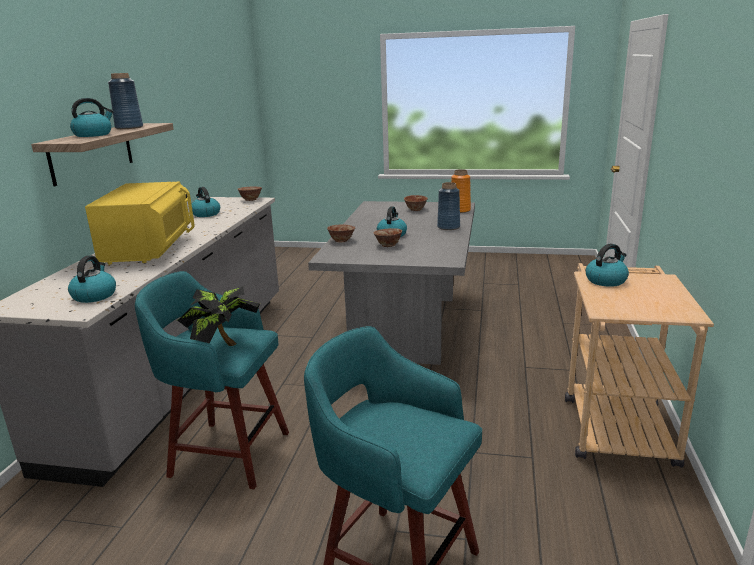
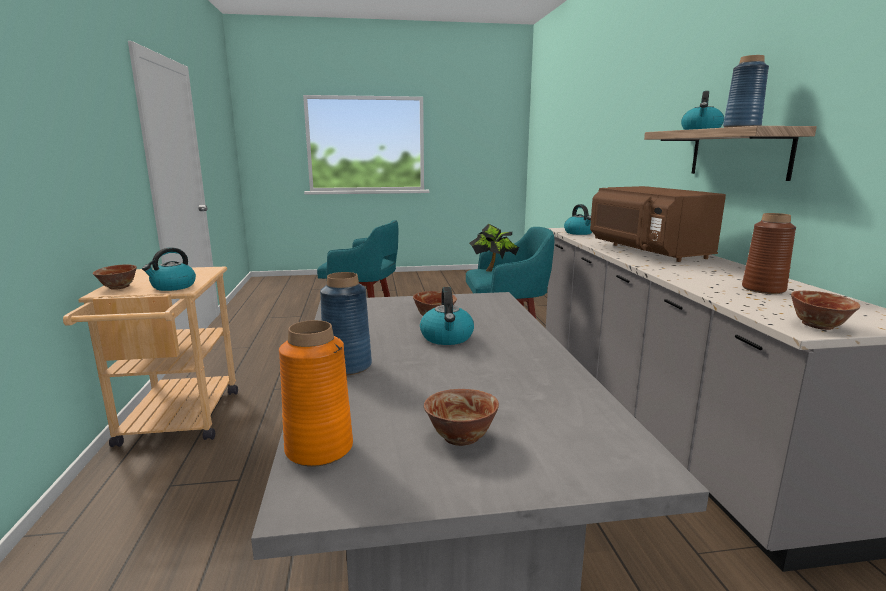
camera: 160 degrees right, 5 degrees down
(150, 249) = (648, 251): yellow microwave -> brown microwave
(205, 214) = (763, 289): kettle -> brown vase
(341, 241) = (514, 320): bowl -> bowl (118, 287)

